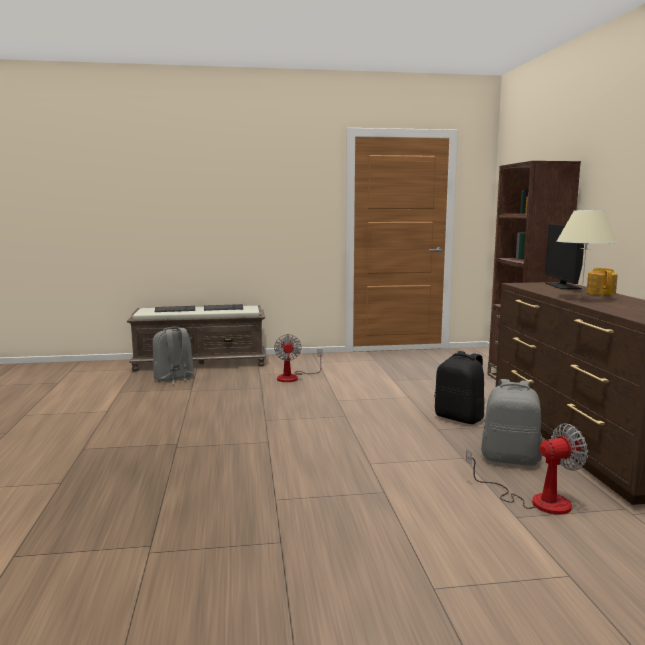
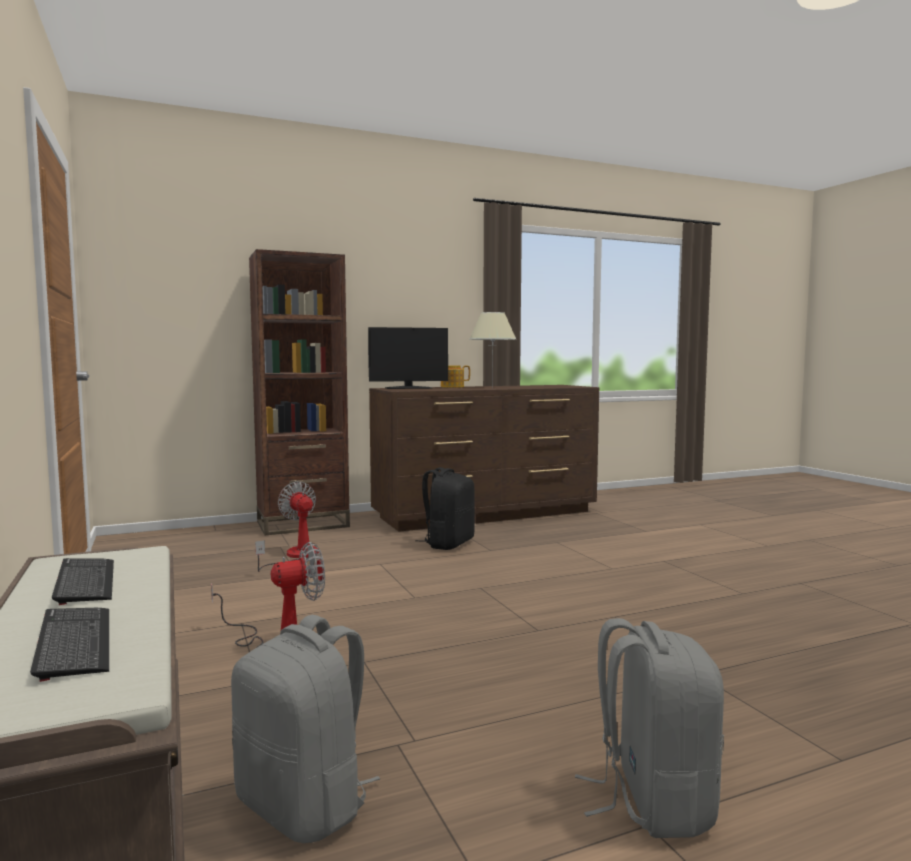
camera: 105 degrees left, 5 degrees down
(510, 459) = (542, 531): grey backpack -> grey backpack (652, 801)
(536, 500) = (613, 527): fan -> fan (295, 557)

